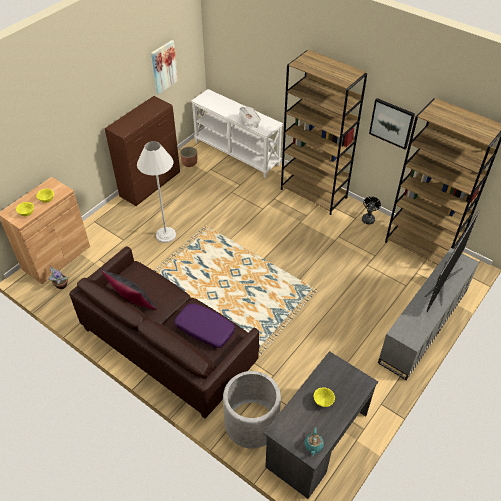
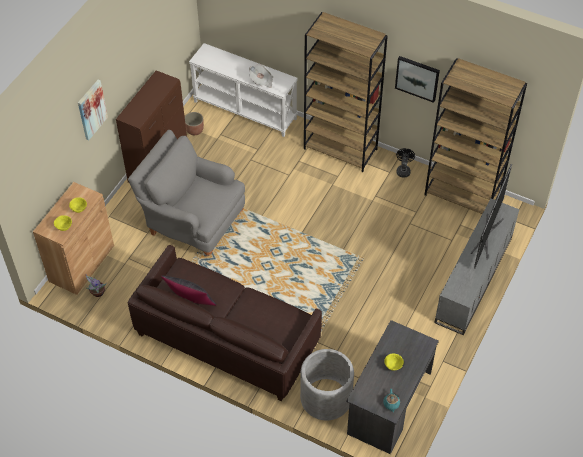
camera: 10 degrees left, 5 degrees up
(164, 67) = (162, 37): picture -> picture (91, 109)
(166, 235) = (192, 220): white floor lamp -> grey armchair
(204, 329) = (268, 317): purple pillow -> none

